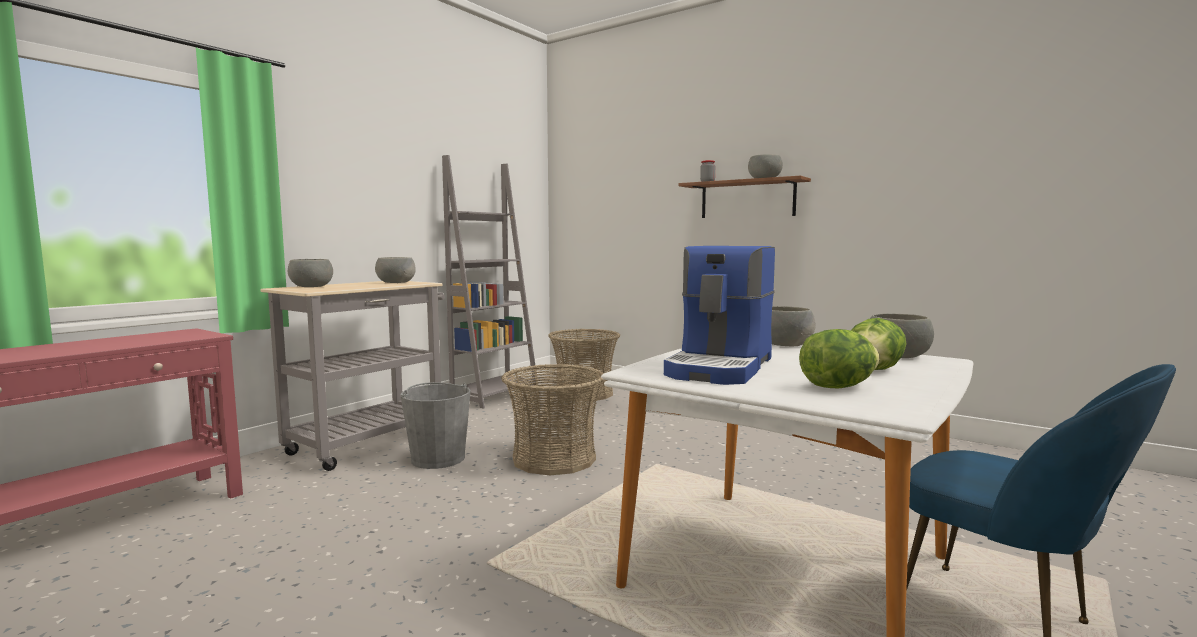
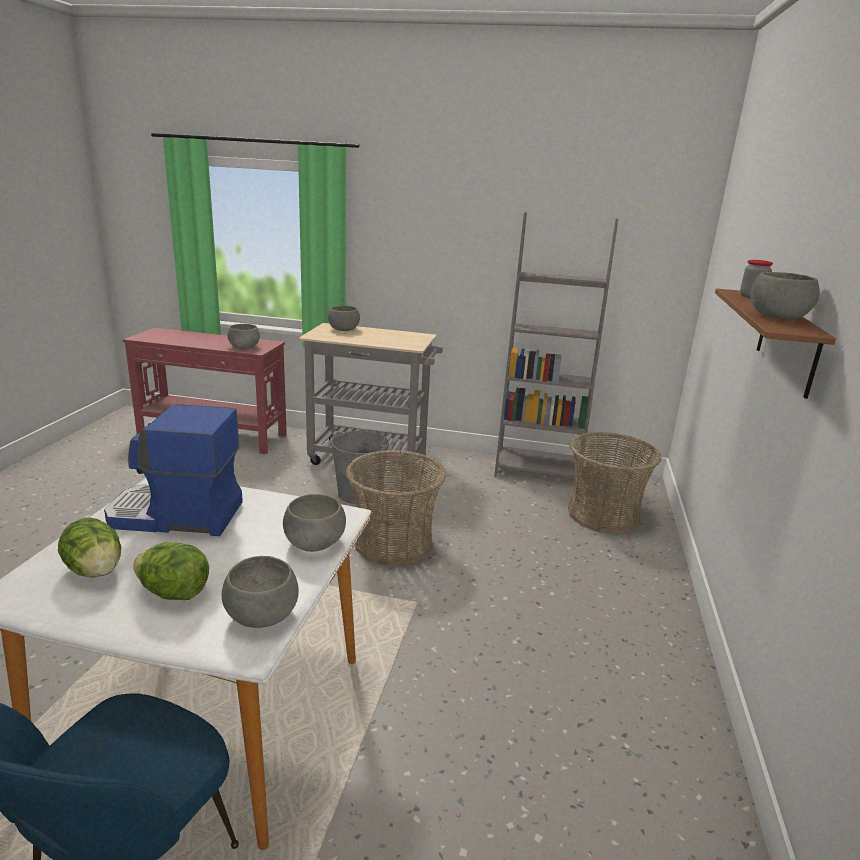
camera: 65 degrees right, 15 degrees up
(395, 282) = (405, 339): grey bowl -> grey bowl (244, 347)

